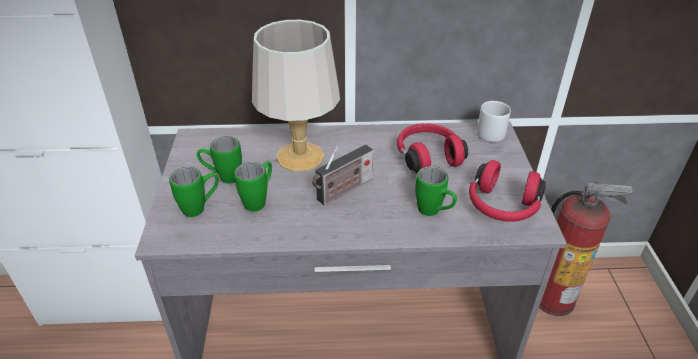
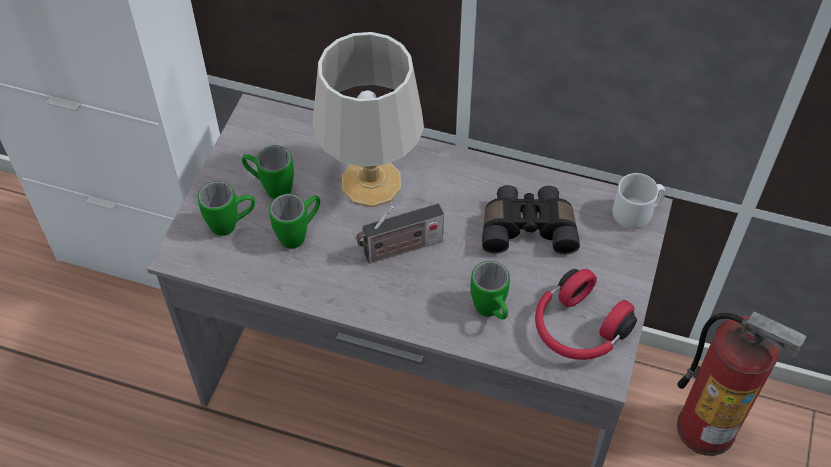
camera: 20 degrees right, 15 degrees up
(427, 157) = (528, 227): red headphones -> black binoculars

